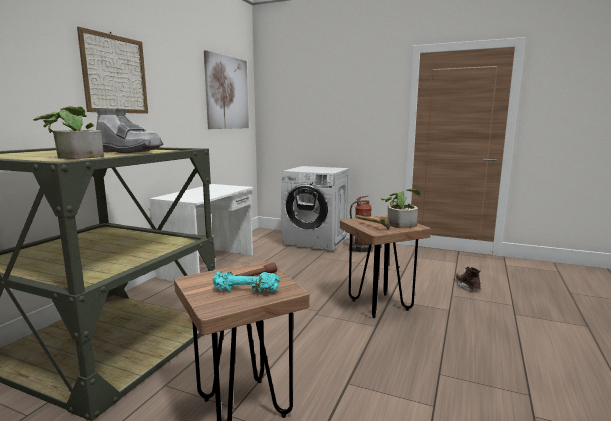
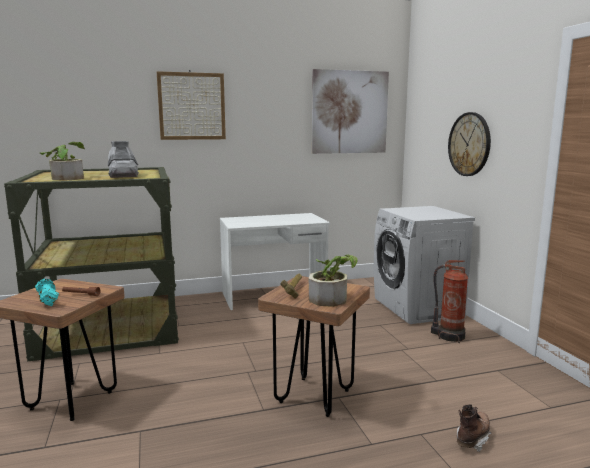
camera: 50 degrees right, 0 degrees up
(335, 118) = (469, 144): none -> wall clock

